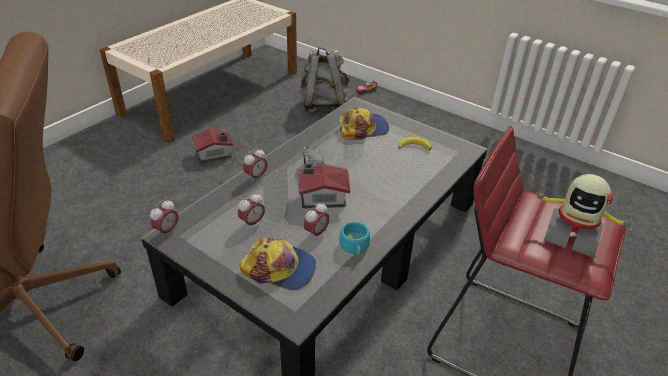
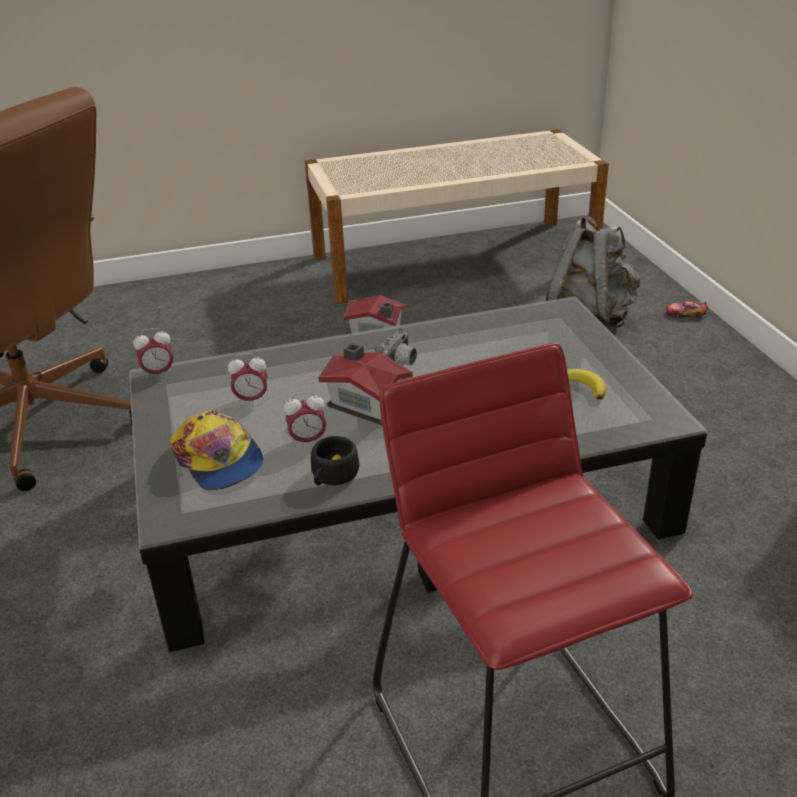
camera: 40 degrees right, 5 degrees down
(256, 177) = (319, 352): alarm clock -> none
(354, 247) = (332, 476): turquoise cup -> black cup
(363, 128) = (533, 340): cap -> none
(572, 234) = (555, 556): toy robot -> none

